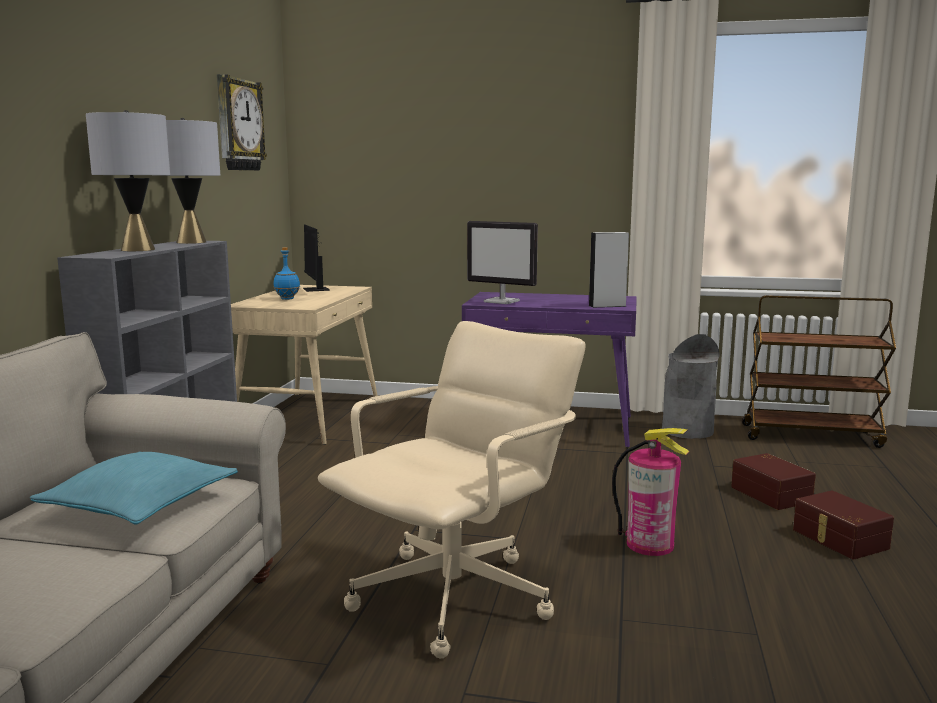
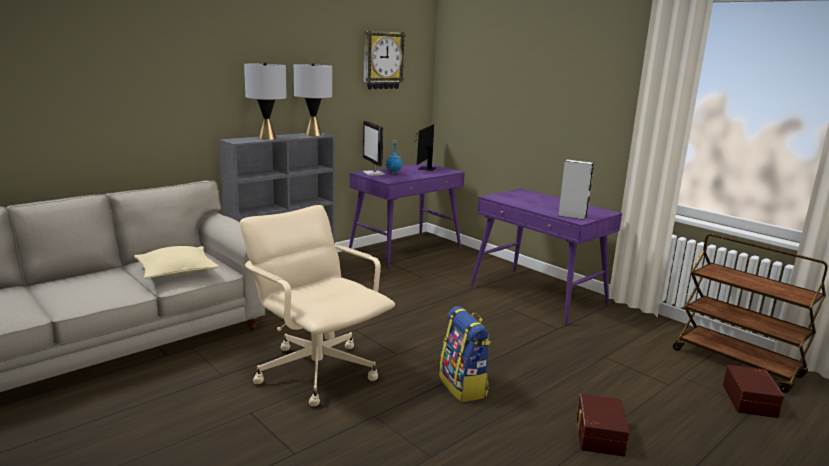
camera: 35 degrees right, 5 degrees up
(140, 504) = (176, 271): turquoise pillow -> beige pillow
(309, 417) = (405, 249): beige desk -> purple desk
(455, 598) = (316, 371): beige office chair -> beige office chair turned 120 degrees counterclockwise
(502, 301) = (511, 199): monitor -> monitor (374, 173)
(650, 545) = (464, 386): fire extinguisher -> backpack
(687, 430) = (634, 327): grey trash can -> none
(772, 494) = (610, 390): brown storage box -> brown storage box (751, 401)

